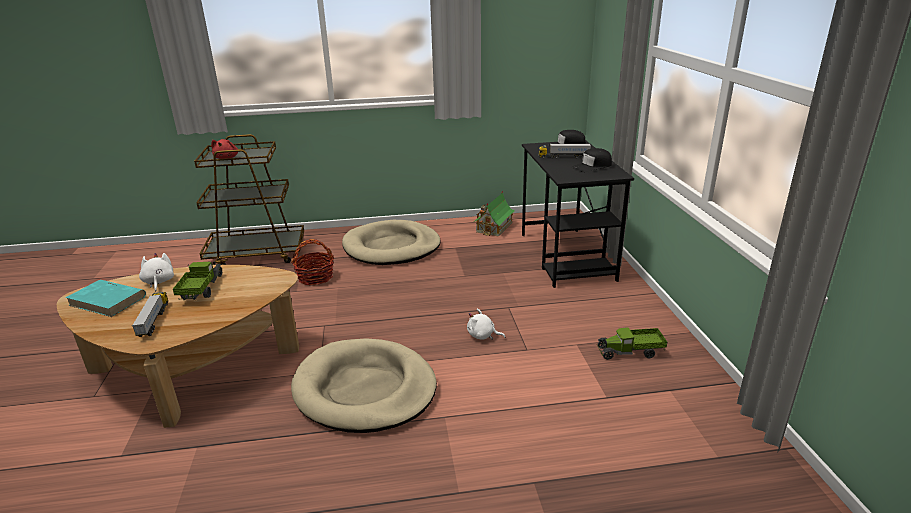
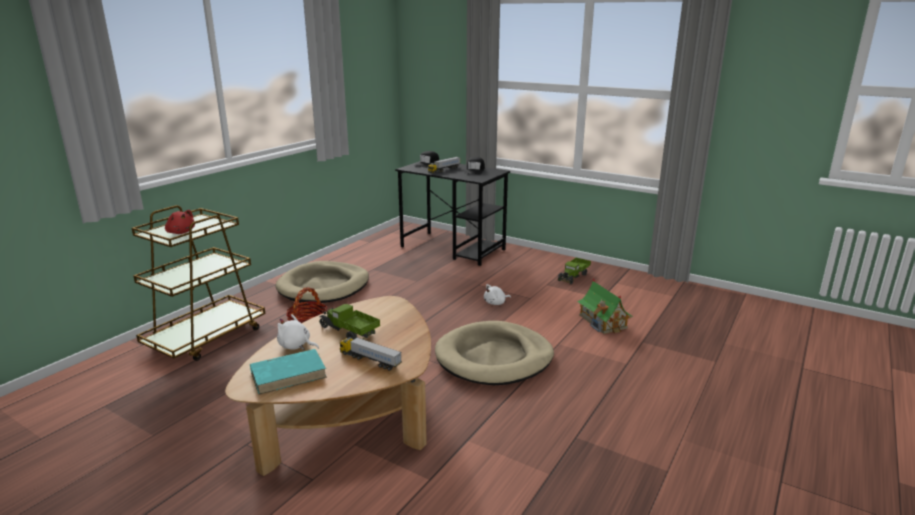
camera: 50 degrees left, 5 degrees down
(494, 227) = (372, 249): toy house -> toy house (603, 321)

